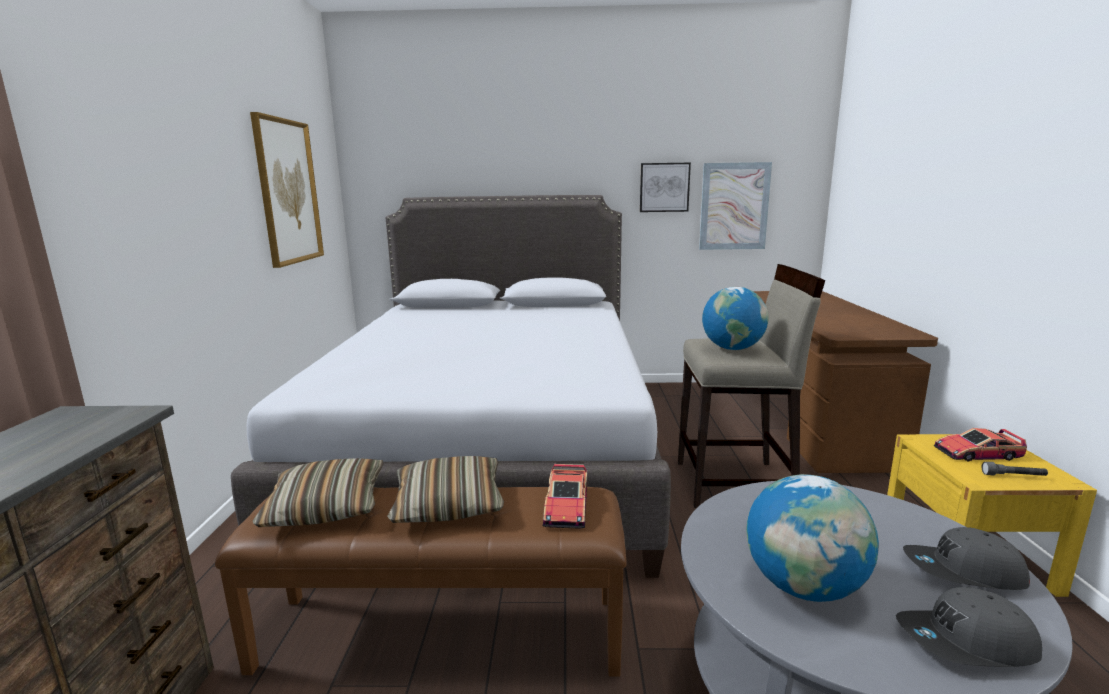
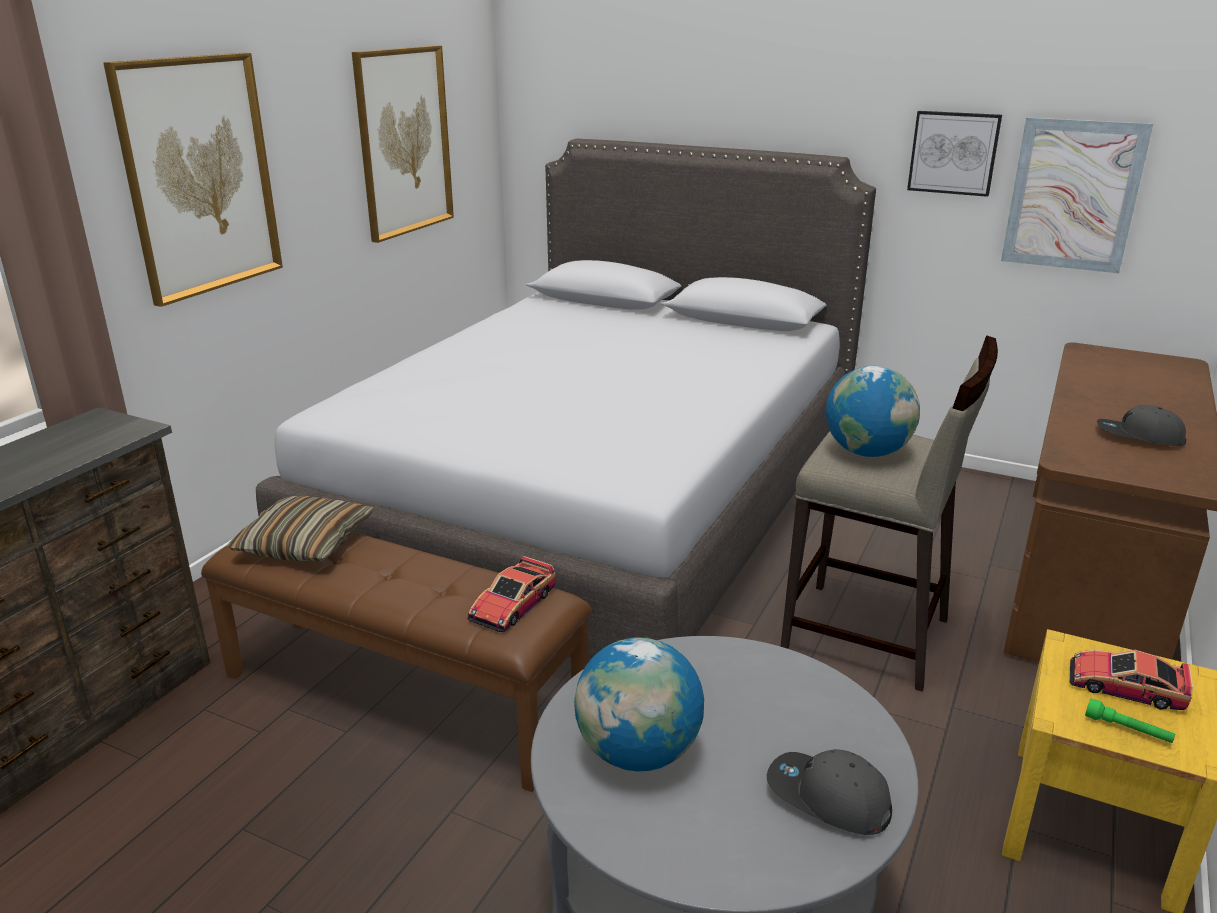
camera: 25 degrees right, 10 degrees up
(138, 187) = (199, 176): none -> picture
(448, 503) = (409, 570): pillow -> none
(966, 643) = (724, 852): grey cap -> grey cap (1138, 437)
(1013, 476) = (1127, 730): grey flashlight -> green flashlight

